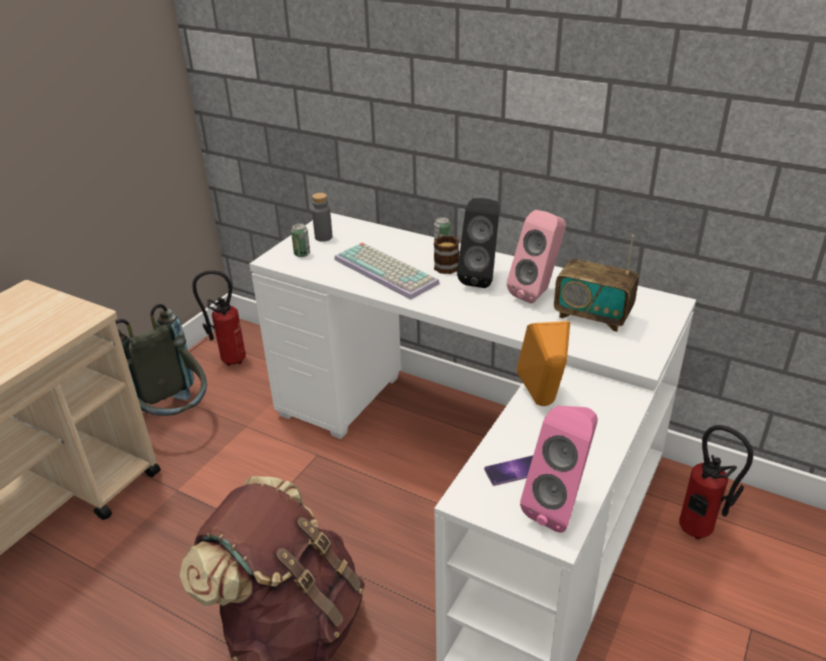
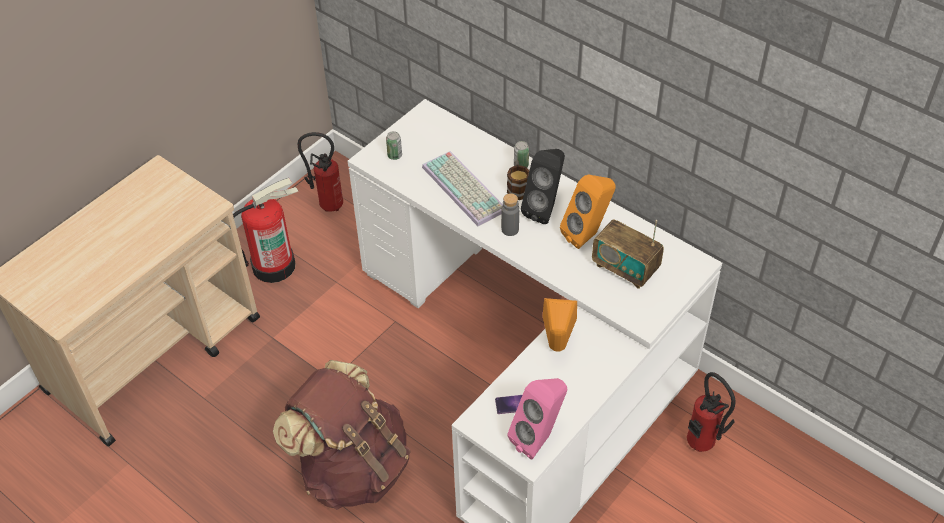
camera: 10 degrees right, 15 degrees up
(174, 419) = (273, 265): grey backpack -> fire extinguisher
(323, 237) = (417, 136): grey bottle -> grey bottle (510, 229)
(537, 293) = (587, 235): pink speaker -> orange speaker

